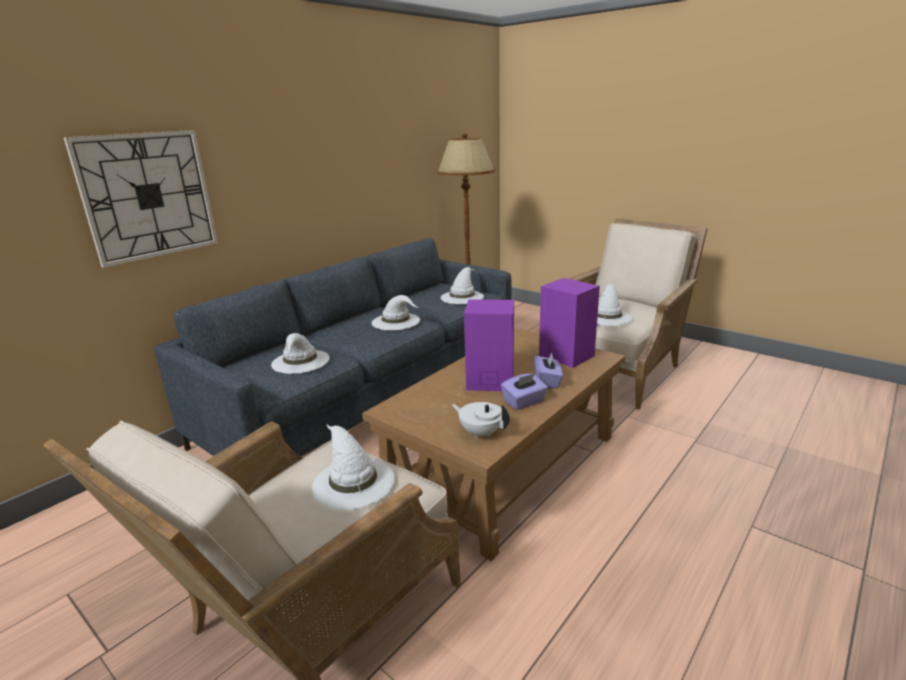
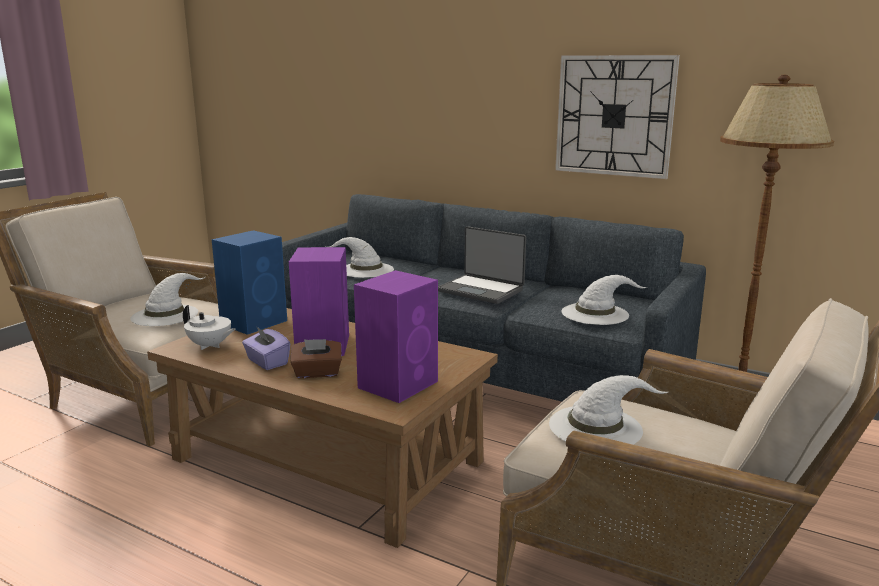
camera: 80 degrees right, 5 degrees down
(148, 196) = (379, 100): wall clock -> wall clock (614, 116)
(396, 321) = (481, 290): white hat -> laptop
(420, 415) = (255, 322): none -> blue speaker
(481, 433) = (210, 346): white teapot -> white teapot turned 90 degrees clockwise
(547, 381) = (317, 373): purple tissue box -> brown tissue box

